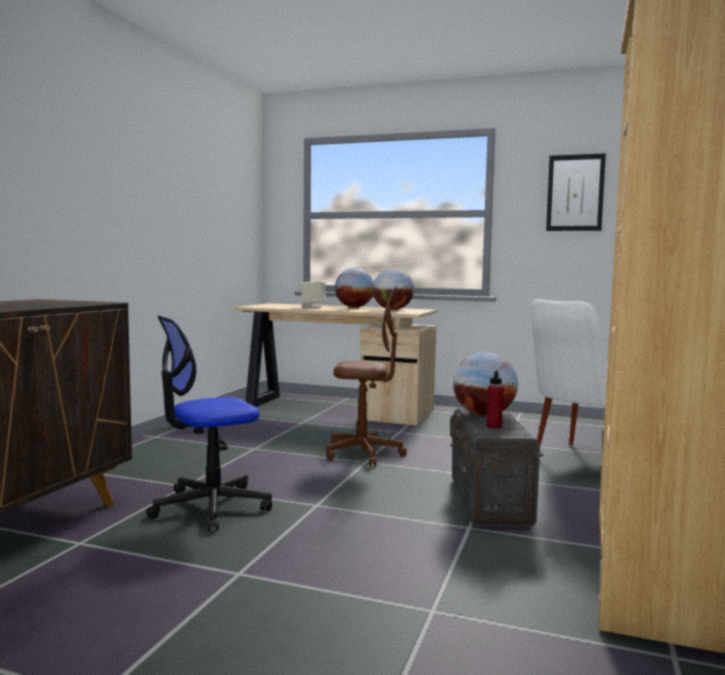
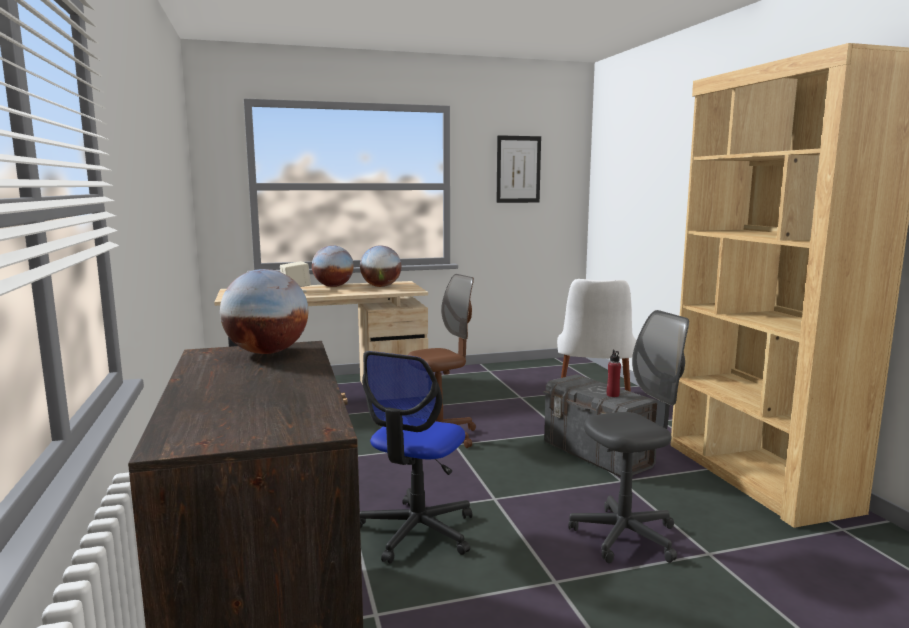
camera: 35 degrees left, 5 degrees up
(372, 567) = (625, 537): none -> grey office chair
(483, 414) = (582, 385): globe -> globe (267, 352)

